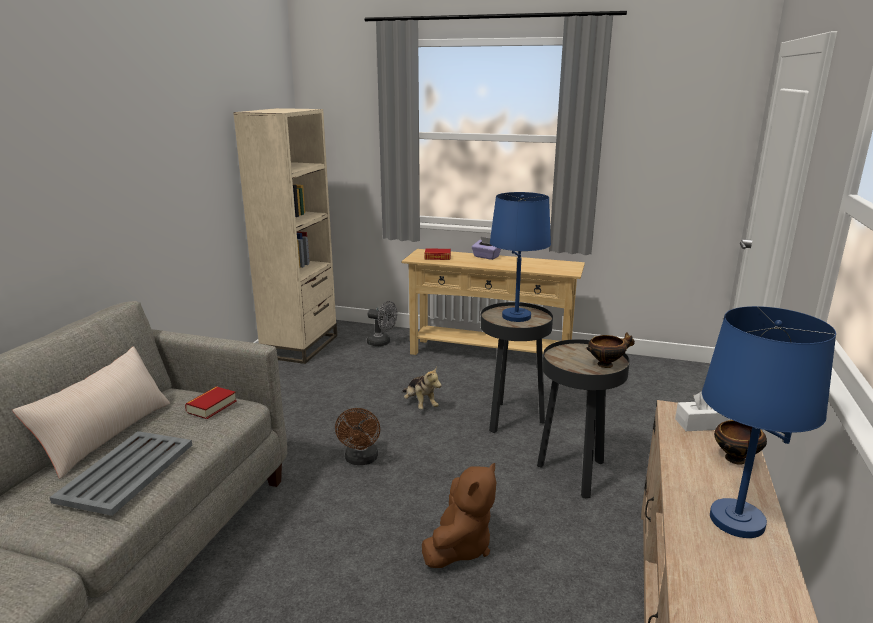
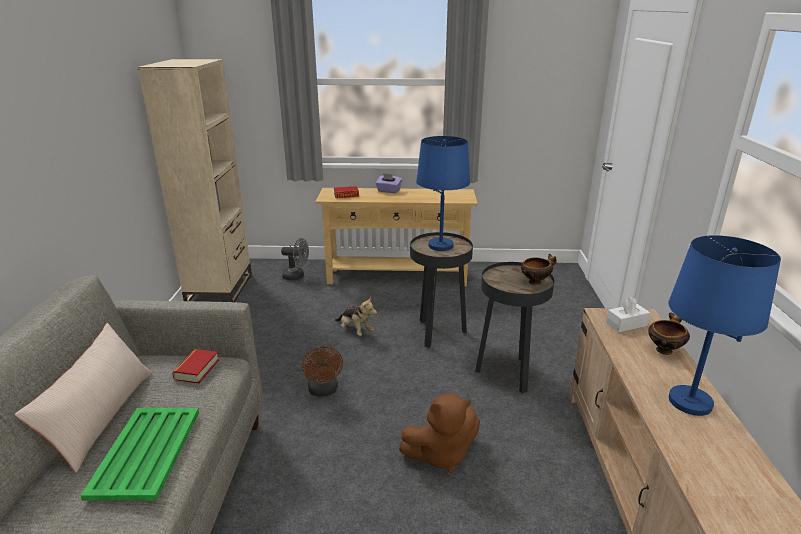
camera: 15 degrees left, 5 degrees up
(125, 472) = (145, 453): grey tray -> green tray
(460, 547) = (441, 454): brown plush toy -> brown plush toy turned 60 degrees clockwise

